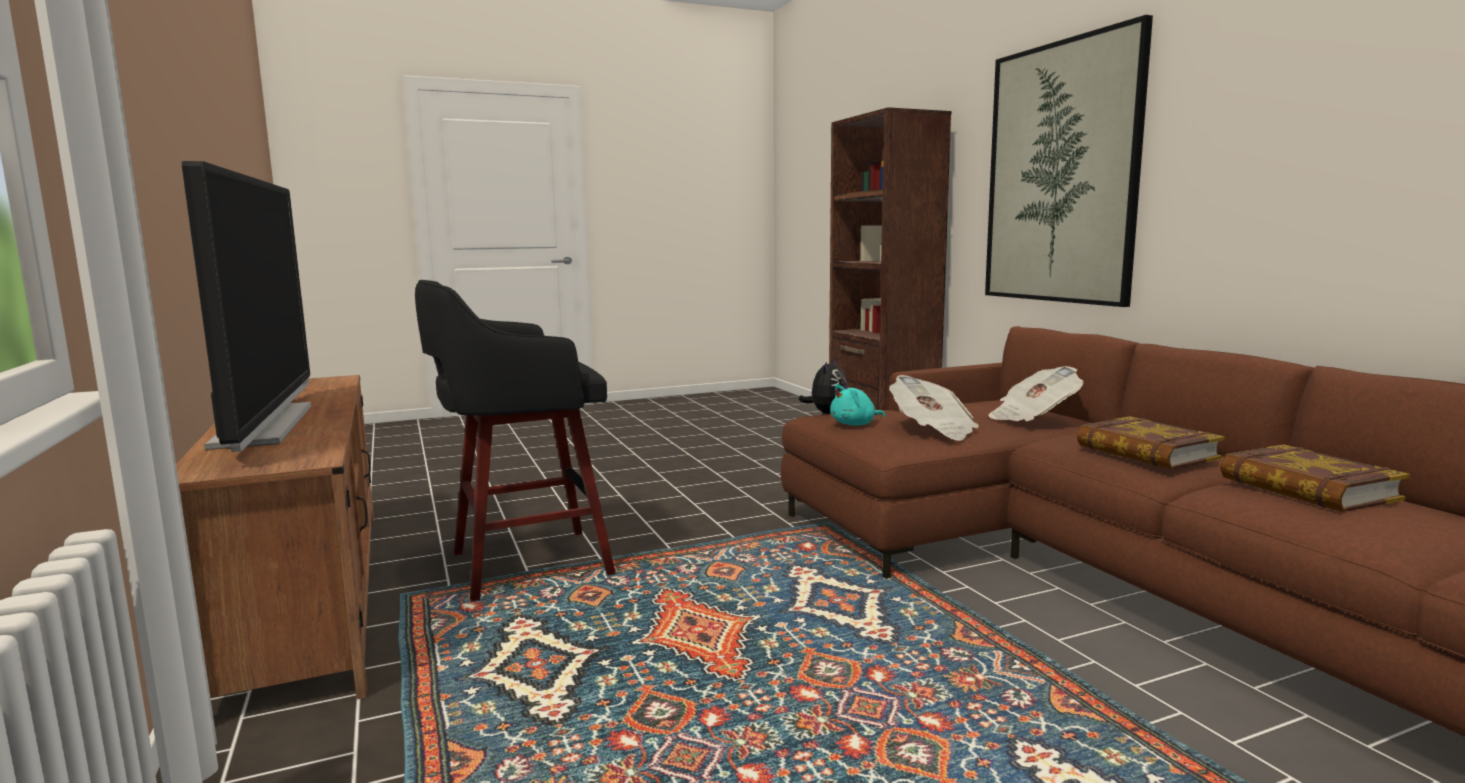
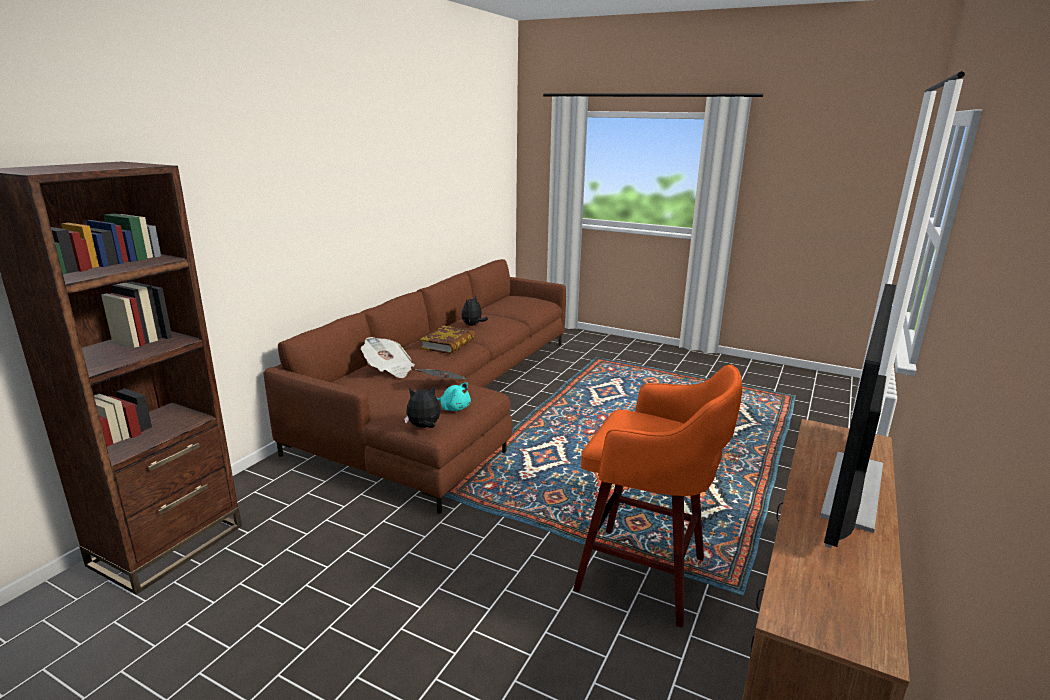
camera: 130 degrees left, 10 degrees up
(524, 565) = (645, 576): black stool -> orange stool
(1061, 174) = (256, 221): picture -> none
(1307, 489) = (473, 325): book -> plush toy

